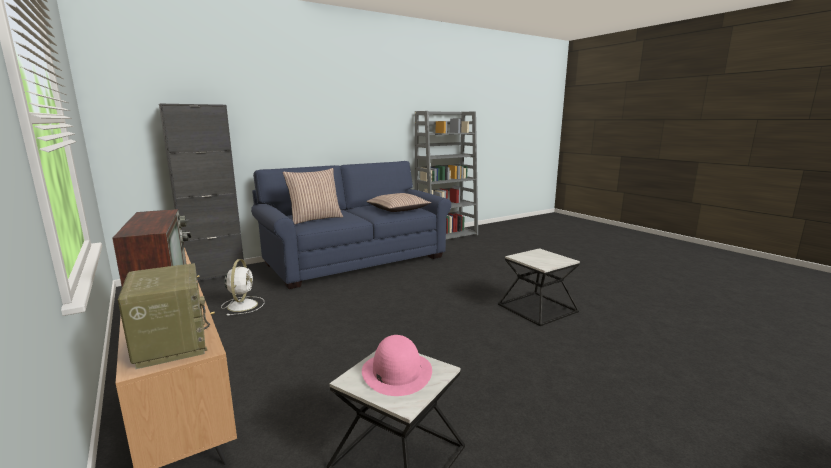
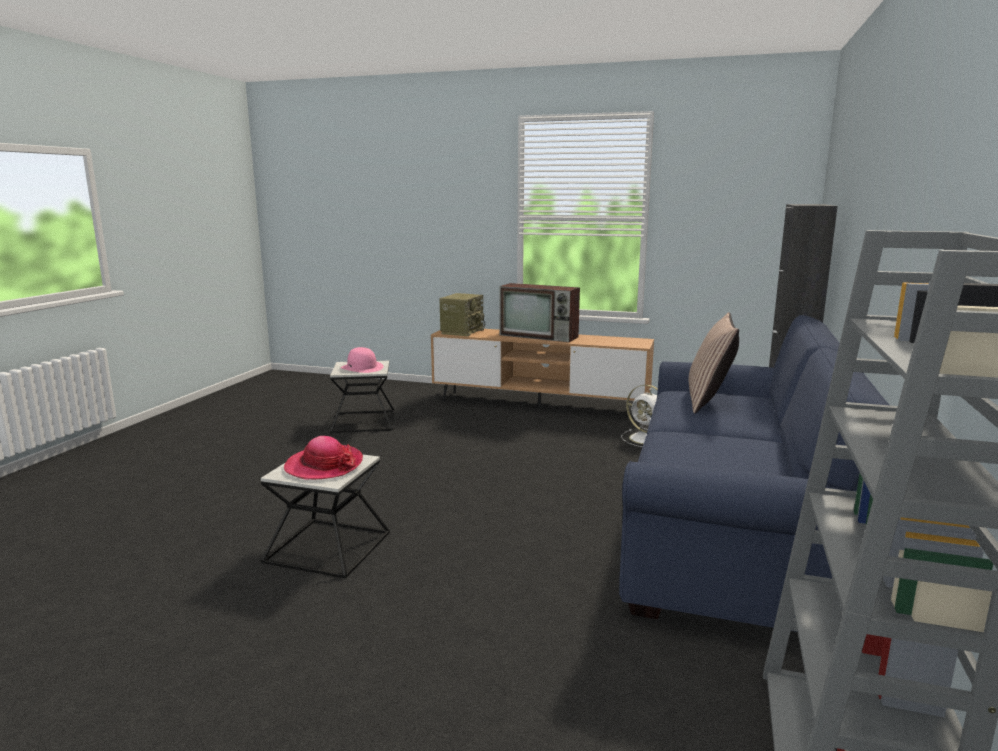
camera: 140 degrees right, 0 degrees up
(171, 343) = (462, 331): radio -> radio turned 90 degrees counterclockwise
(398, 209) = (695, 458): pillow -> none
(540, 258) = (324, 466): none -> hat

